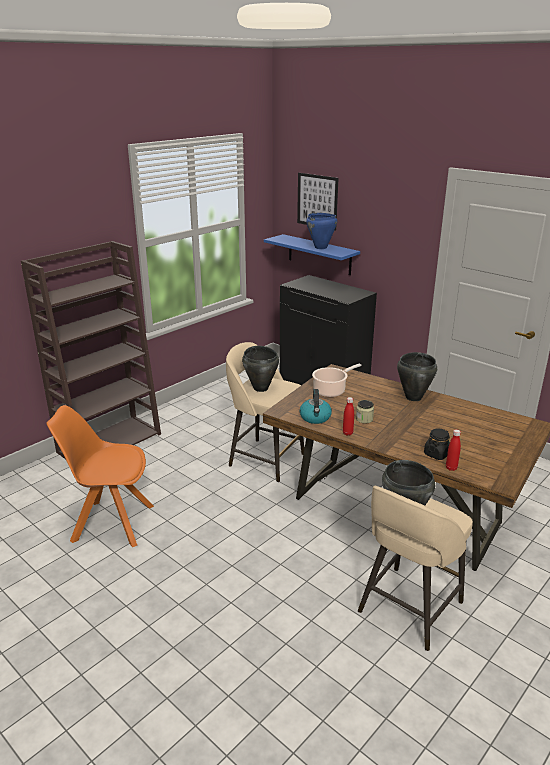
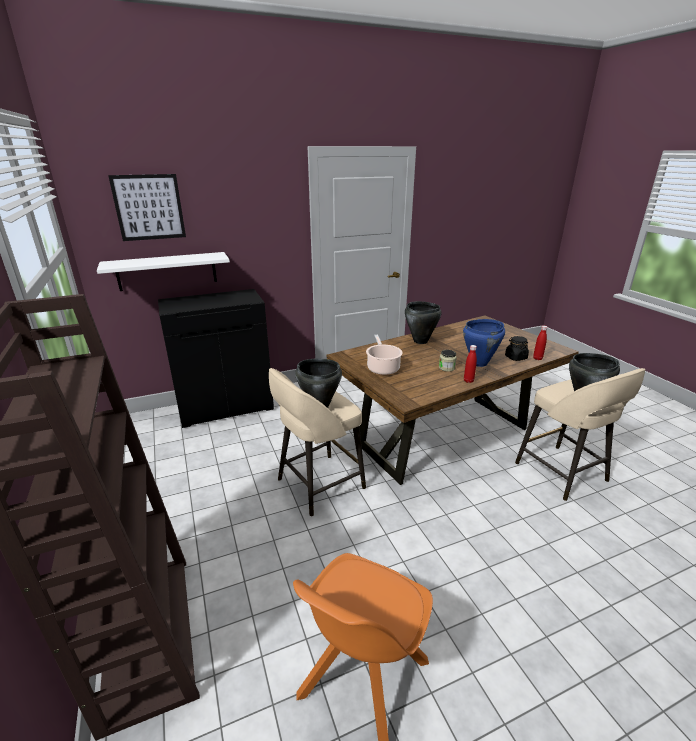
camera: 65 degrees left, 0 degrees up
(315, 418) = (431, 387): kettle -> none
(319, 254) = (167, 271): blue shelf -> white shelf
(320, 247) = (184, 258): blue cooking pot -> blue cooking pot (479, 363)

